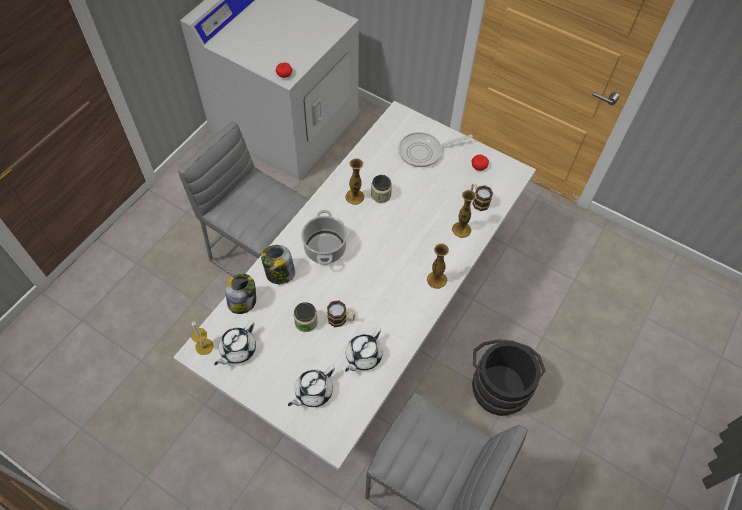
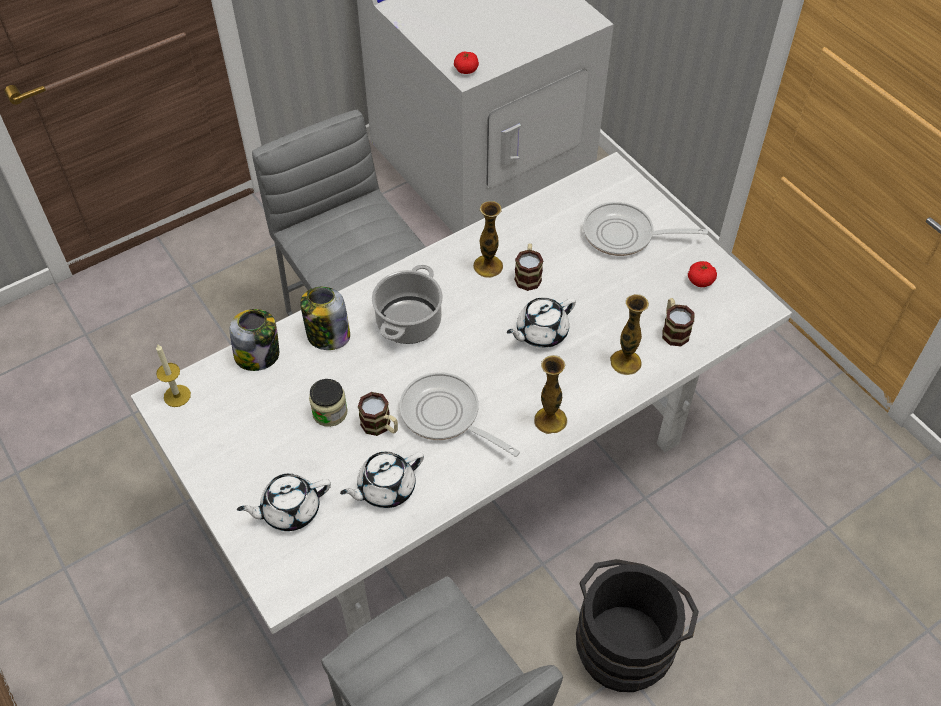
camera: 25 degrees right, 5 degrees down
(237, 350) = (218, 416): white teapot -> white teapot (540, 332)
(376, 299) = (445, 416): none -> frying pan
(381, 195) = (528, 275): jar -> mug

